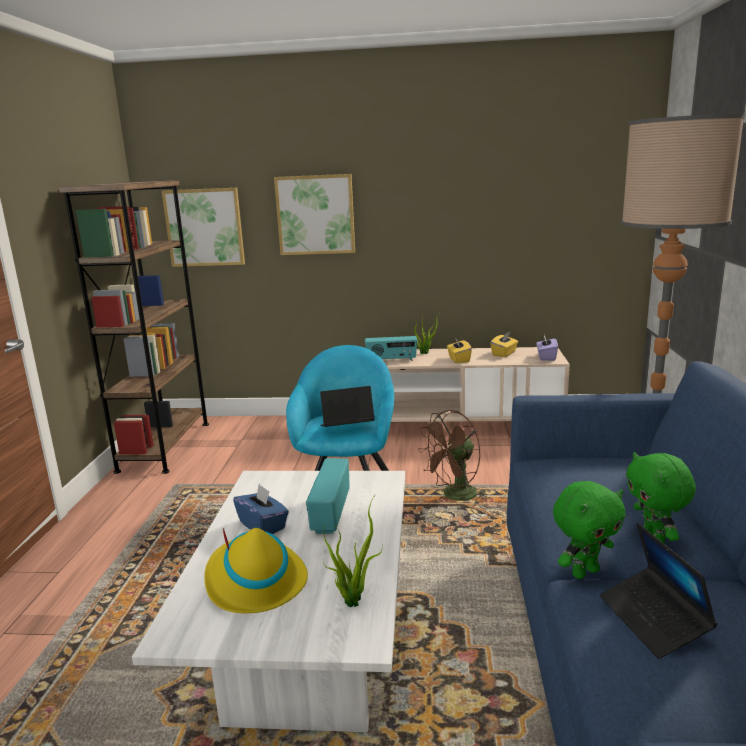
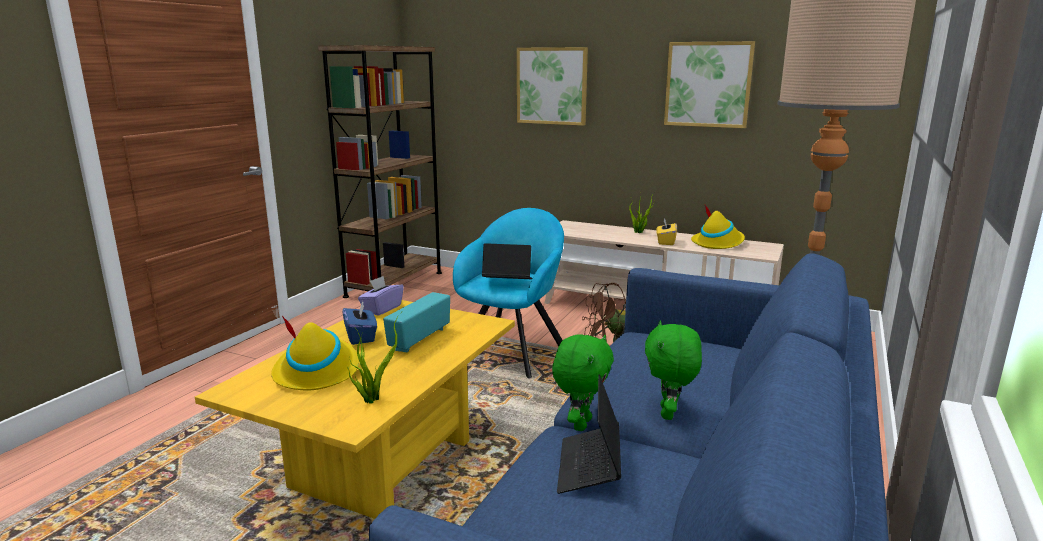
camera: 20 degrees right, 0 degrees up
(204, 227) = (456, 92): picture -> picture (708, 84)
(309, 662) = (383, 464): white coffee table -> yellow coffee table
(391, 360) = (600, 234): radio -> none
(504, 354) = (718, 243): yellow tissue box -> yellow hat
(546, 357) = (759, 252): purple tissue box -> purple tissue box (381, 309)
(584, 572) = (580, 424): green plush toy -> green plush toy turned 60 degrees counterclockwise

